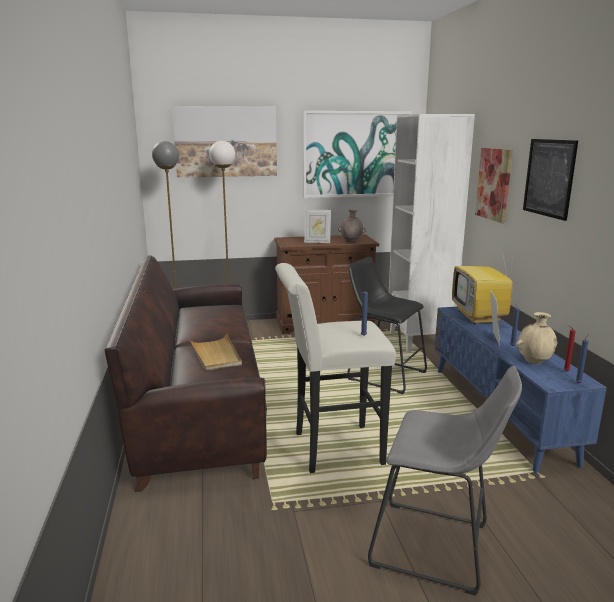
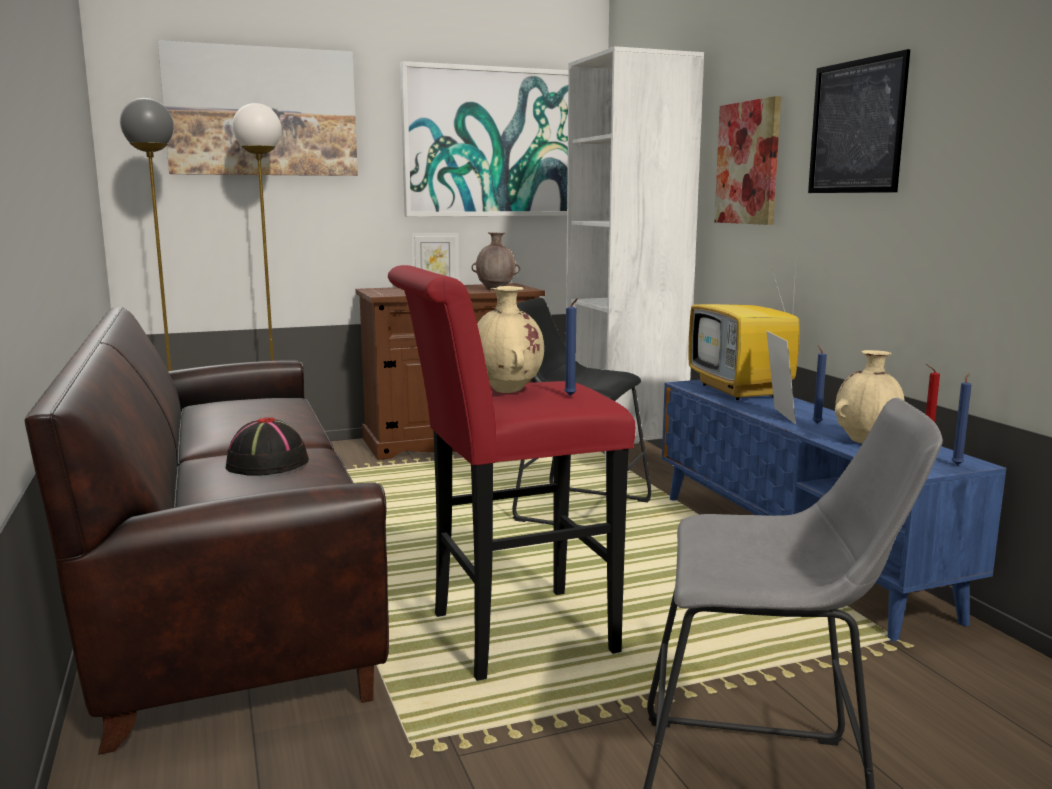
camera: 10 degrees left, 5 degrees down
(215, 355) = (267, 465): beige tray -> black hat
(331, 449) = (509, 635): white stool -> red stool
(333, 330) = (508, 391): none -> beige vase

